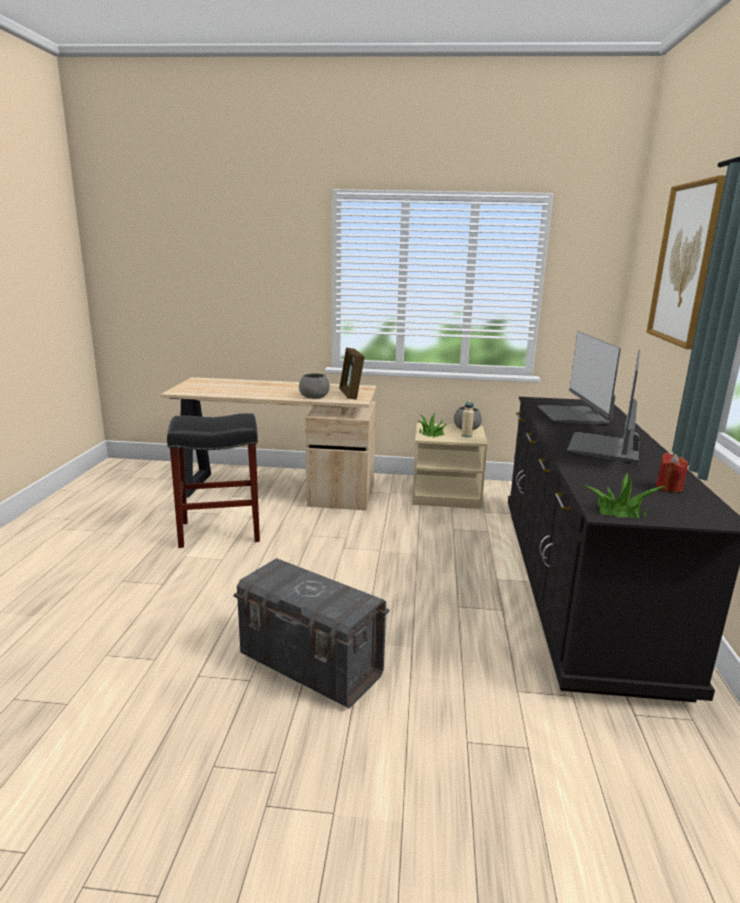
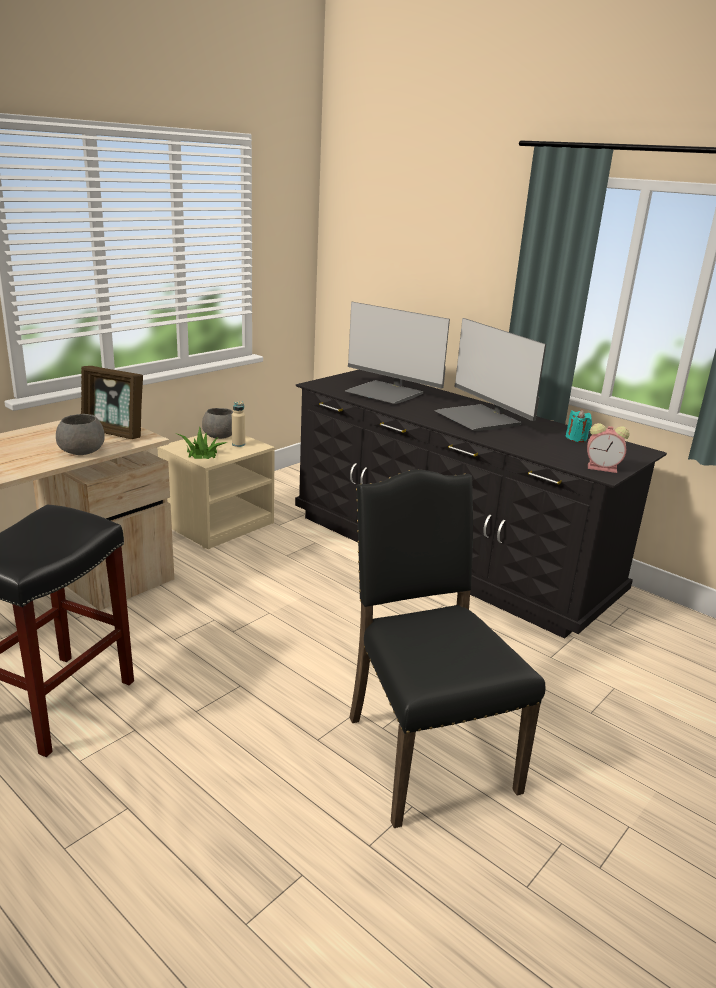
camera: 55 degrees left, 5 degrees up
(311, 665) = (425, 751): grey storage box -> black chair
(620, 510) = (603, 468): potted plant -> alarm clock
(669, 487) = (576, 438): red candle -> turquoise candle
(685, 264) = (445, 227): picture -> none

